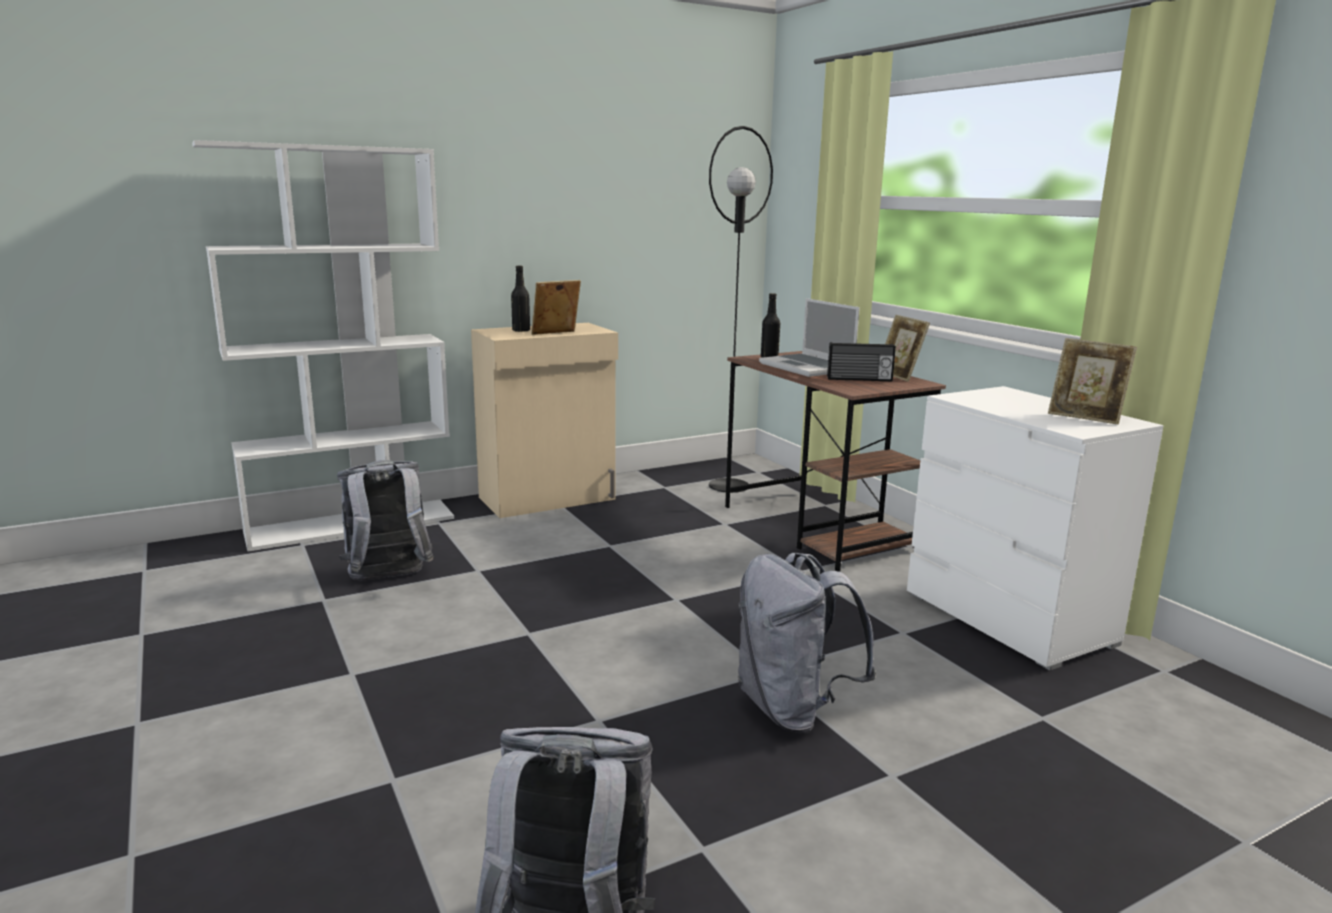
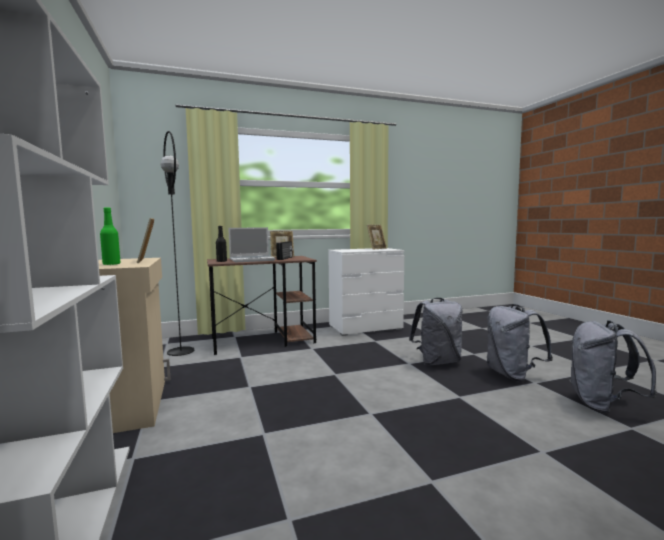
camera: 80 degrees left, 10 degrees down
(388, 579) = (259, 479): grey backpack -> grey backpack (513, 375)
(521, 331) = (111, 264): black bottle -> green bottle

